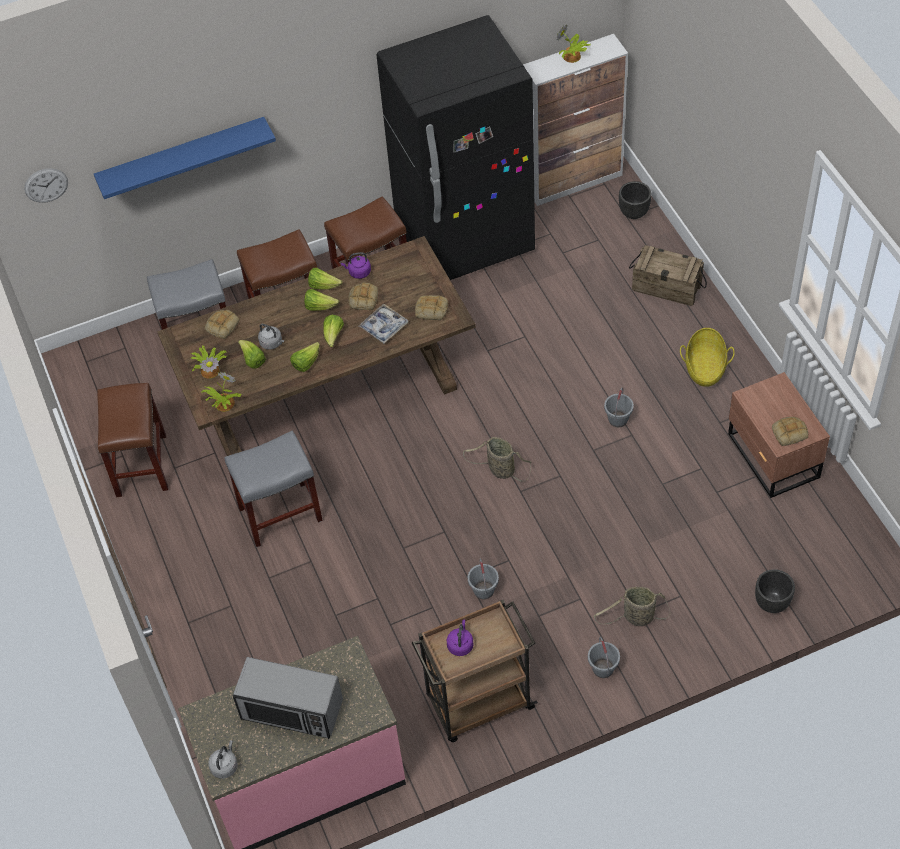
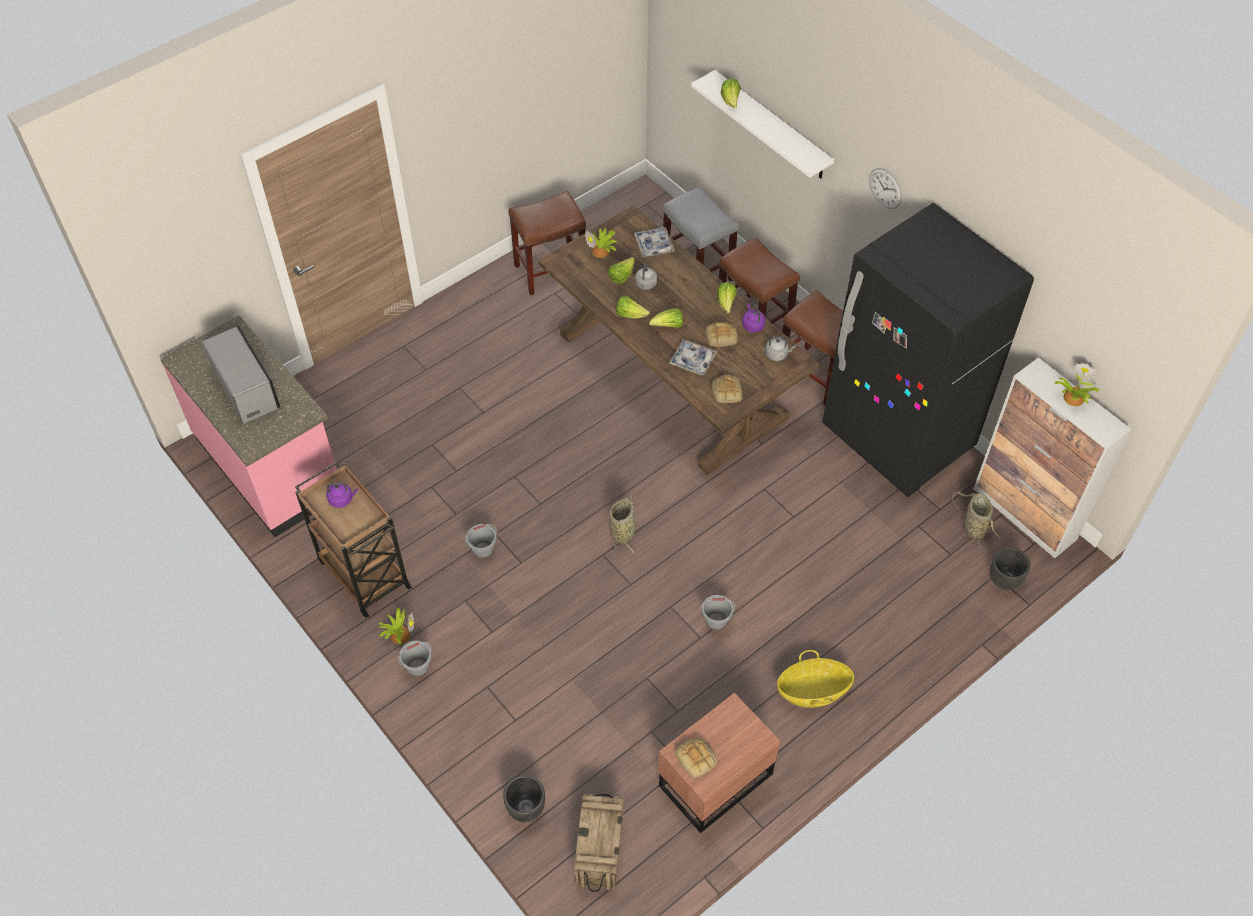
camera: 70 degrees right, 0 degrees up
(46, 185) = (686, 43): wall clock -> wall clock (885, 188)
(182, 156) = (771, 126): blue shelf -> white shelf
(222, 325) = (654, 245): bread -> tray
(223, 404) = (566, 270): potted plant -> potted plant (399, 634)
(225, 766) = (189, 358): grey kettle -> grey kettle (777, 354)
(279, 515) = (526, 377): grey stool -> none
(292, 710) = (246, 388): microwave -> microwave turned 150 degrees clockwise
(320, 307) = (700, 307): lettuce -> lettuce (730, 101)
(636, 617) = (481, 685): basket -> basket (972, 527)
(666, 287) = (911, 632): crate -> crate (600, 850)

